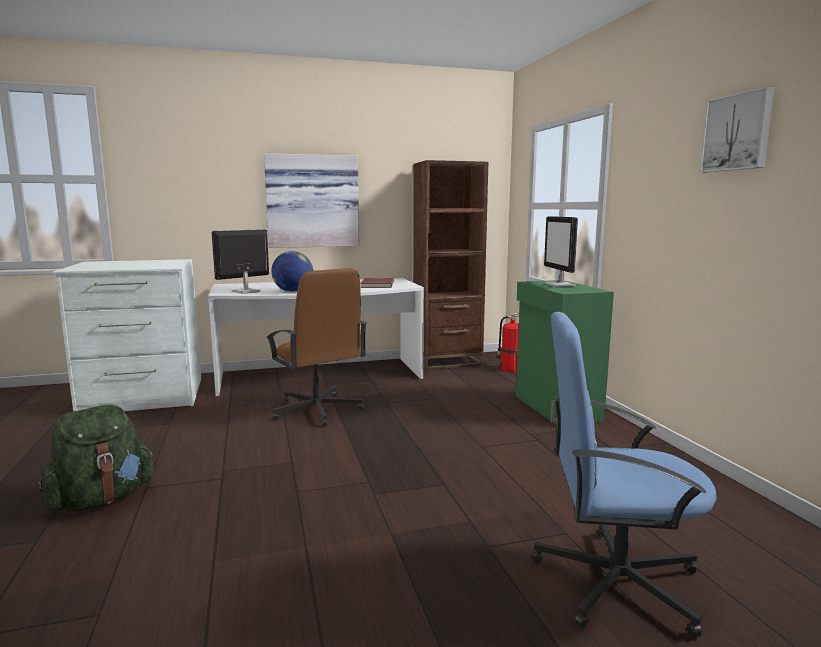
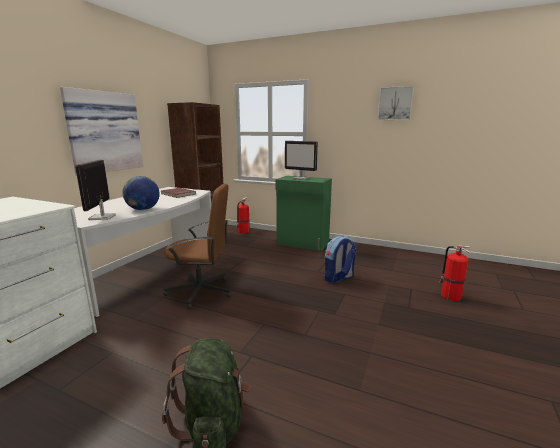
camera: 50 degrees left, 5 degrees up
(487, 466) = (338, 278): none -> backpack
(614, 581) = (450, 295): blue office chair -> fire extinguisher

